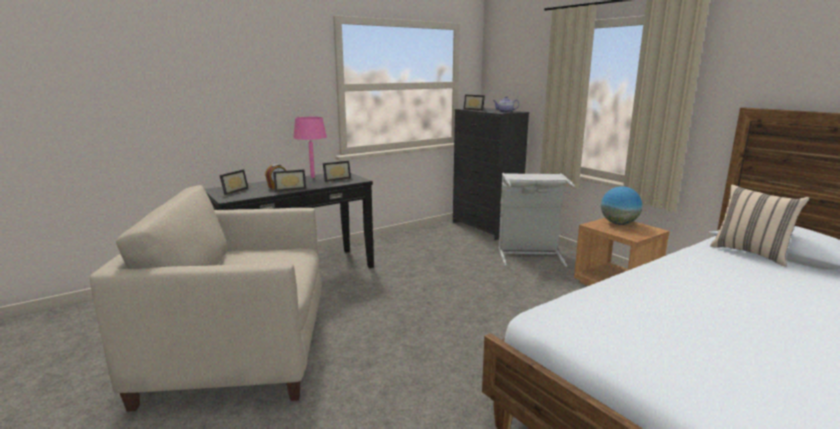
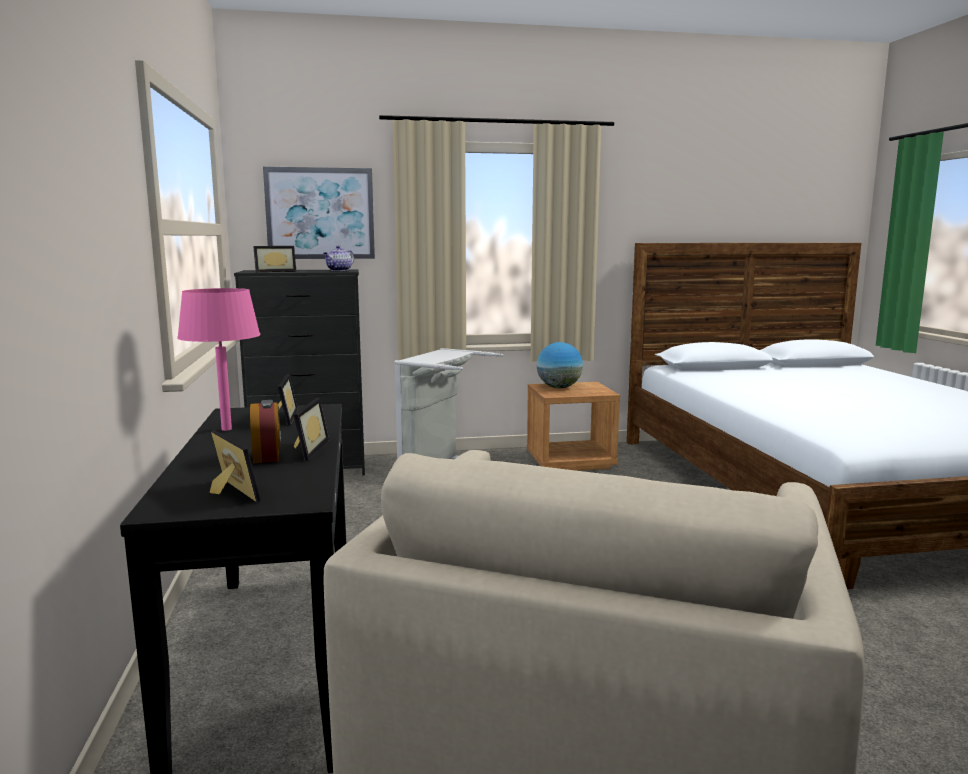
camera: 65 degrees left, 5 degrees down
(518, 75) = (320, 213): none -> picture
(751, 253) = (713, 371): beige pillow -> none

